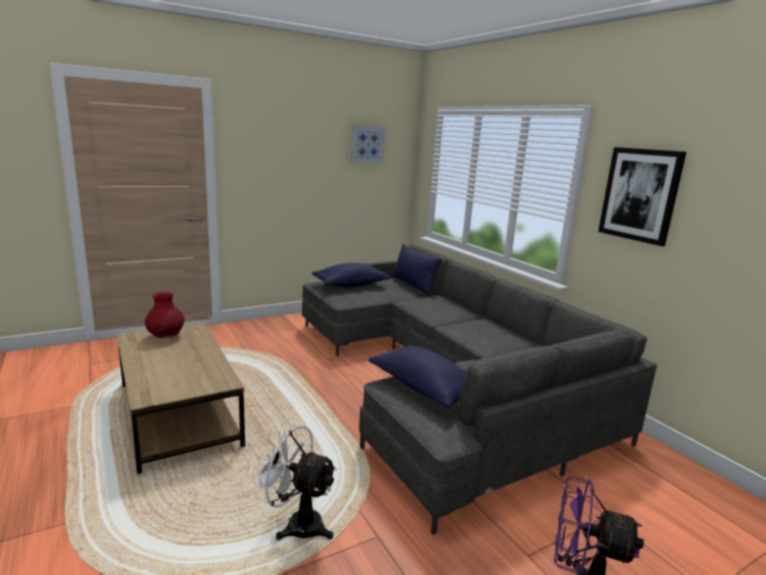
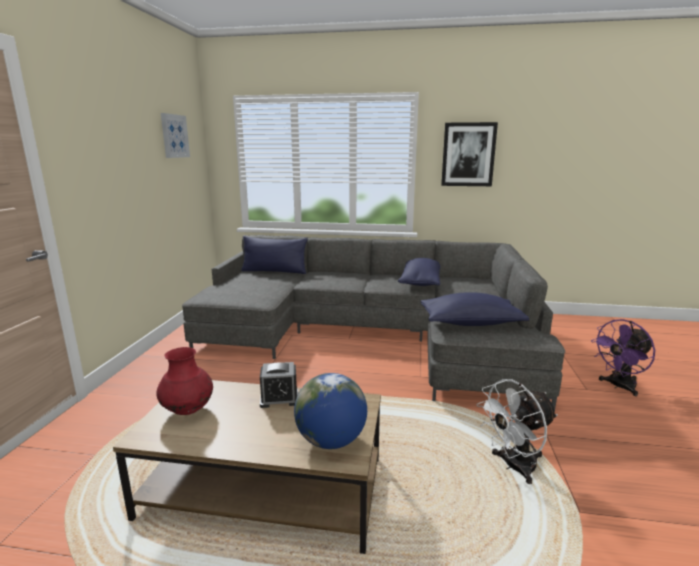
camera: 50 degrees left, 0 degrees up
(163, 387) = (331, 440): none -> globe
(203, 356) = (279, 399): none -> alarm clock
(350, 285) = (234, 288): blue pillow -> blue pillow (420, 282)

